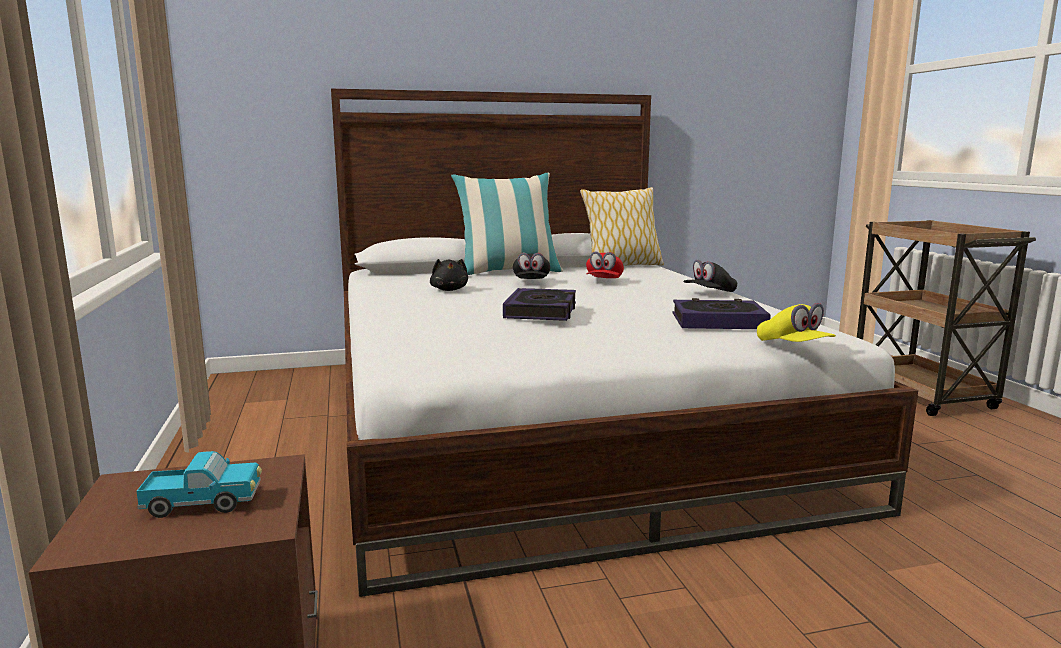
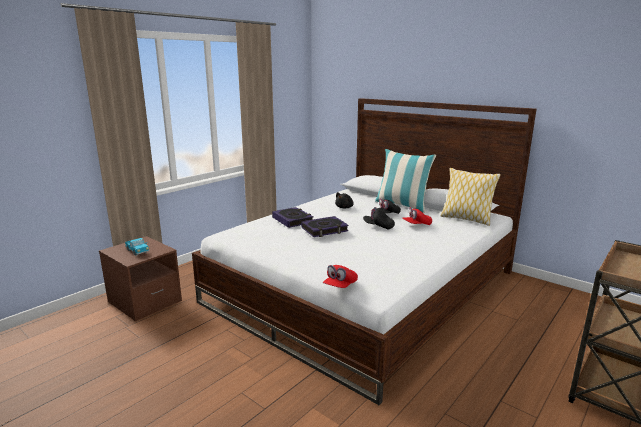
camera: 55 degrees right, 5 degrees up
(709, 293) = (435, 250): black cap -> black cap (378, 226)
(718, 322) = (367, 263): book -> book (292, 220)
(793, 347) = (340, 286): yellow cap -> red cap

